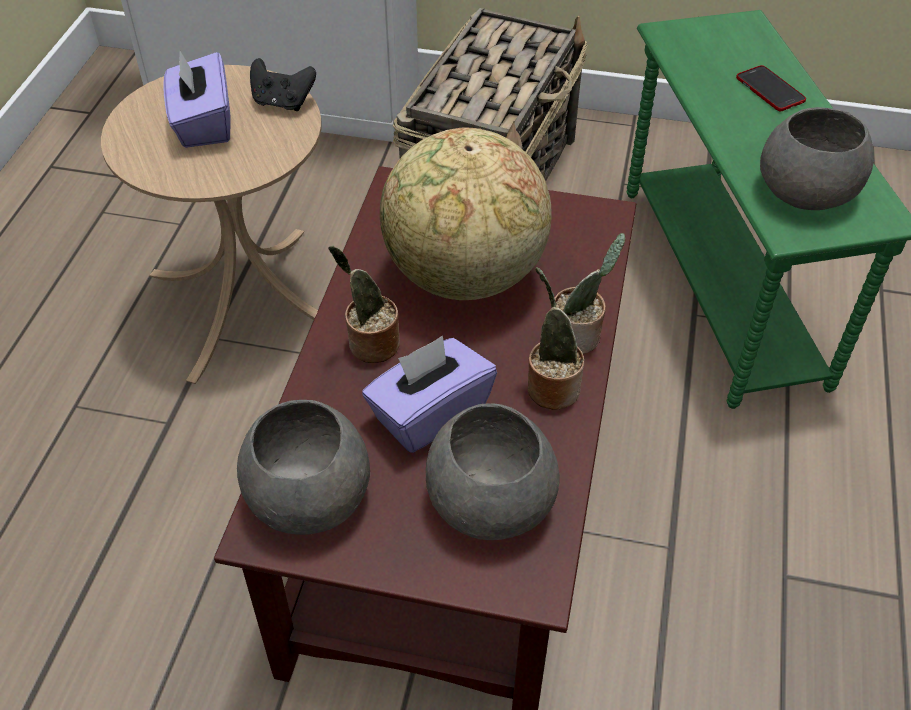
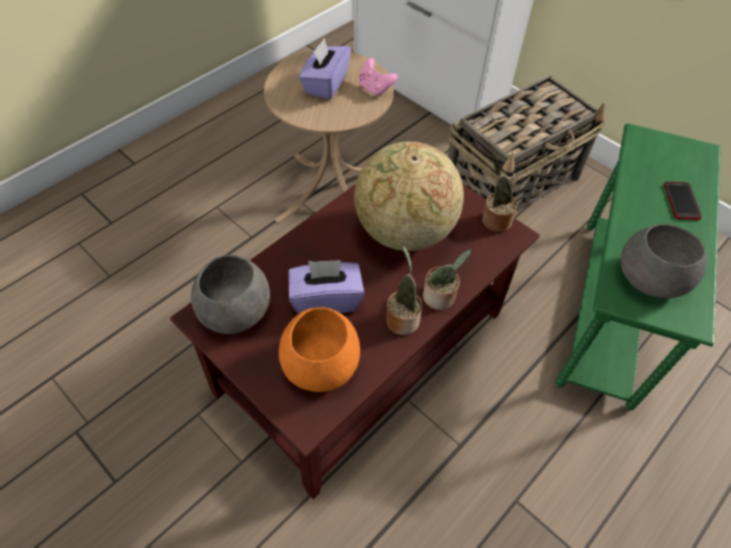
camera: 30 degrees right, 5 degrees up
(283, 102) = (375, 89): black game controller -> pink game controller
(370, 344) = (325, 245): potted plant -> potted plant (494, 220)
(489, 498) = (320, 362): grey bowl -> orange bowl

